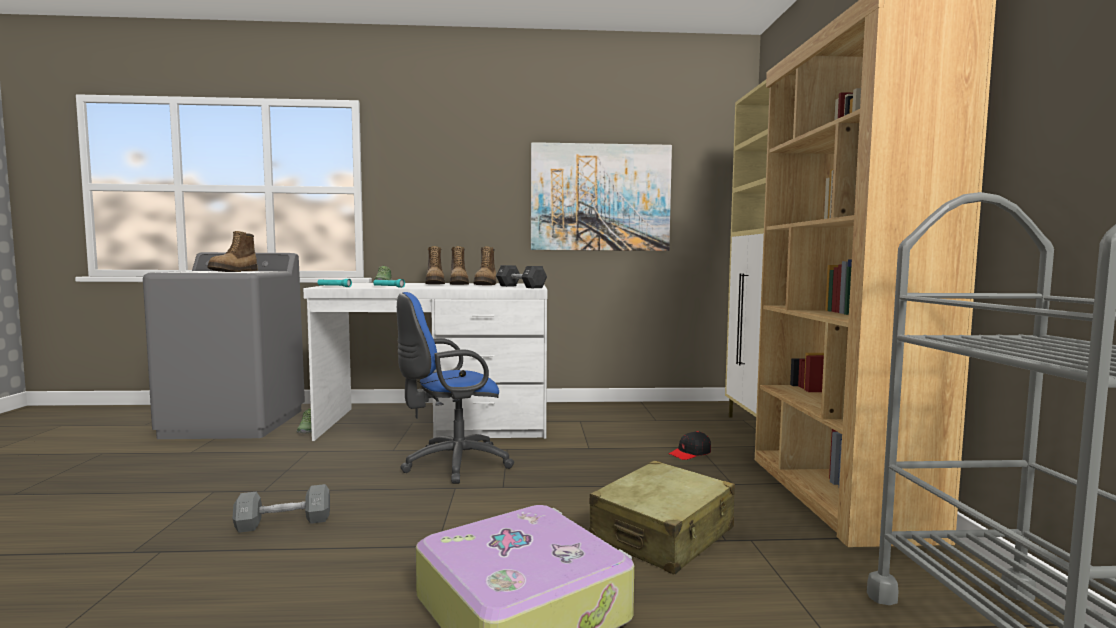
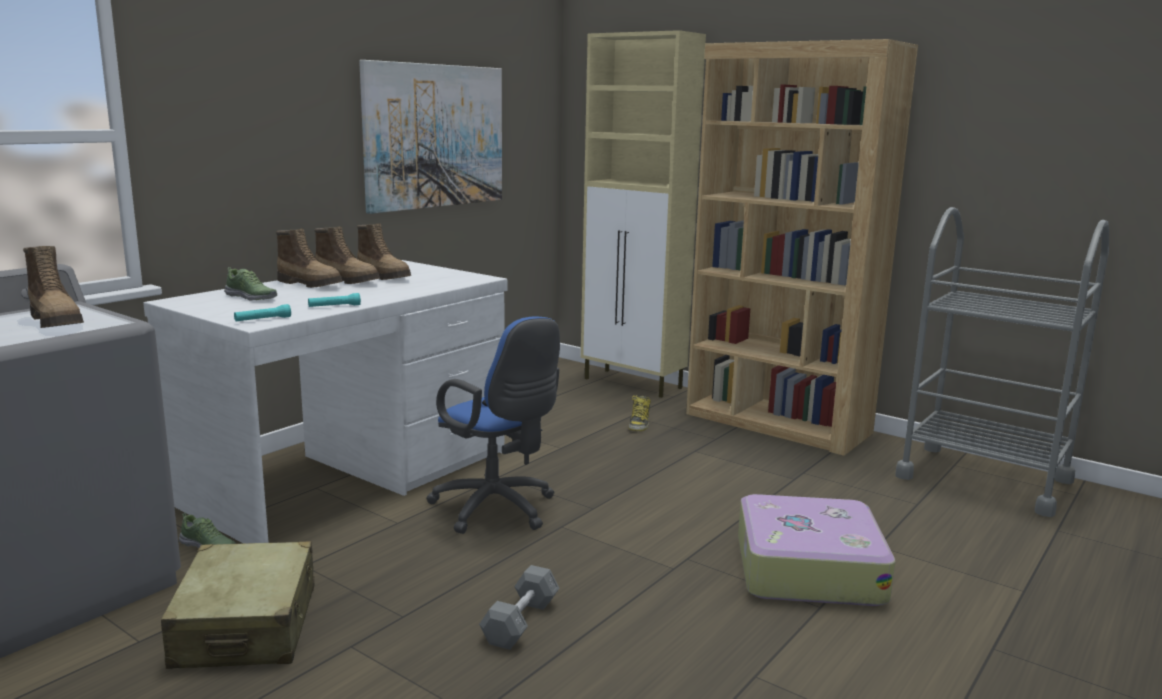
camera: 50 degrees left, 10 degrees up
(451, 465) = (498, 510): blue office chair -> blue office chair turned 60 degrees counterclockwise
(521, 287) = (458, 277): black dumbbell -> none
(663, 534) = (762, 491): beige suitcase -> beige suitcase (246, 626)
(690, 453) = (639, 424): black cap -> boot

